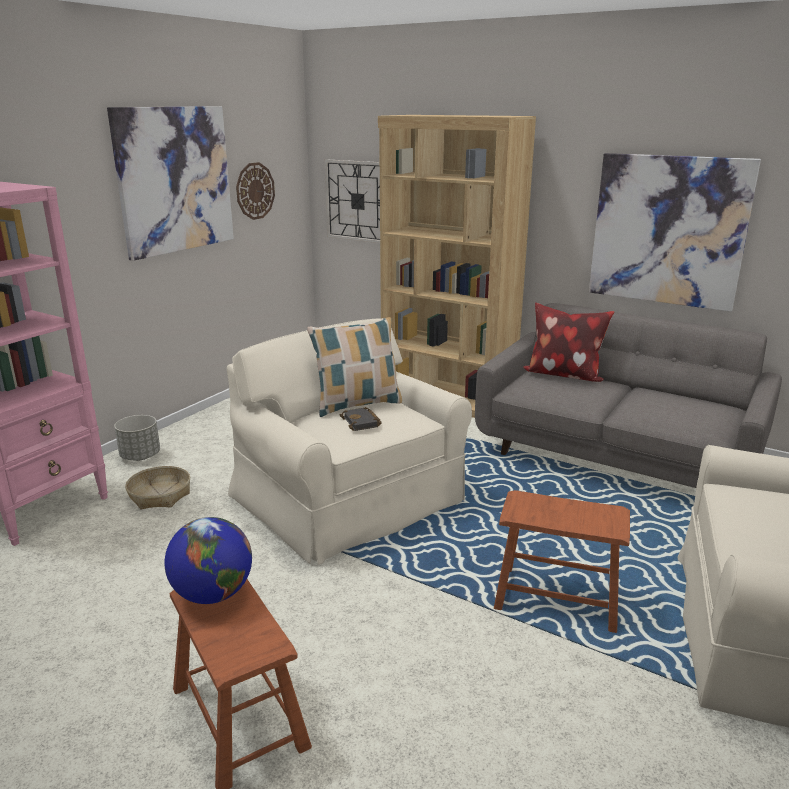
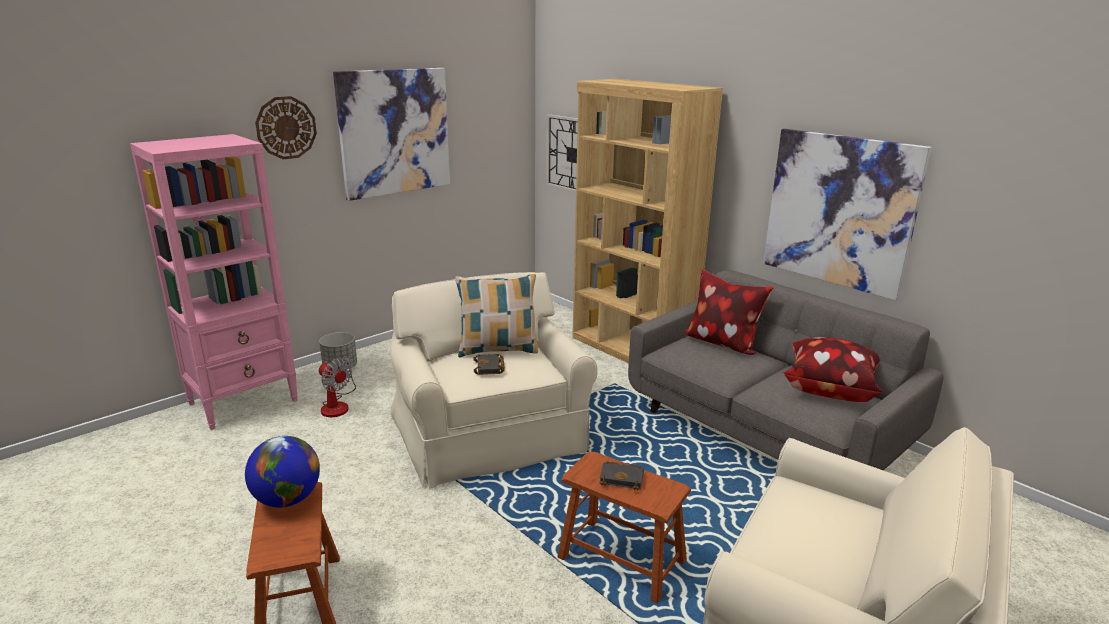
camera: 15 degrees right, 0 degrees up
(160, 495) = (337, 405): basket -> fan
(255, 191) = (476, 141): wall clock -> wall clock (286, 128)
(560, 510) = (623, 478): none -> black book
(687, 403) = (828, 389): none -> pillow

